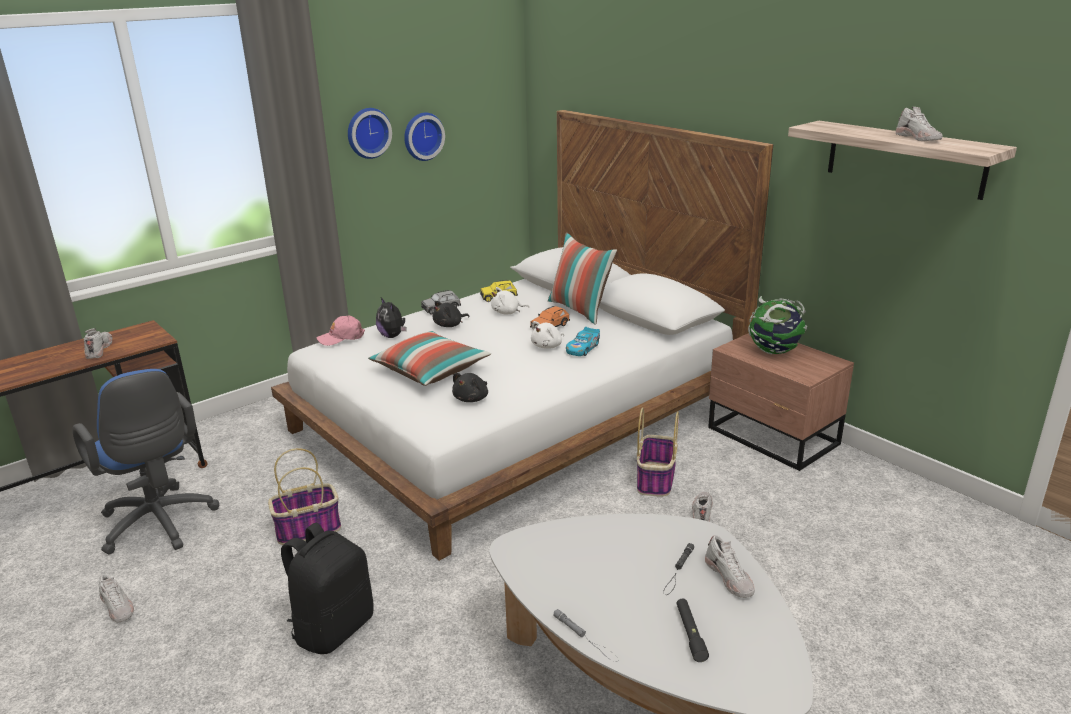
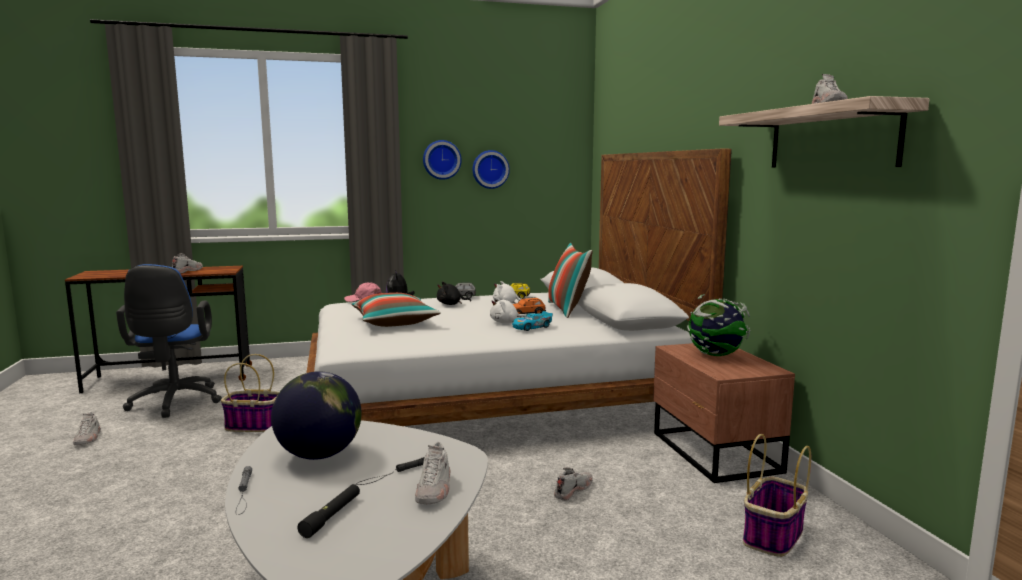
camera: 25 degrees right, 15 degrees down
(333, 628) = (185, 485): black backpack -> none
(472, 399) = (396, 338): black plush toy -> none
(587, 572) = (319, 455): none -> globe
(655, 480) = (557, 458): basket -> basket (773, 536)

